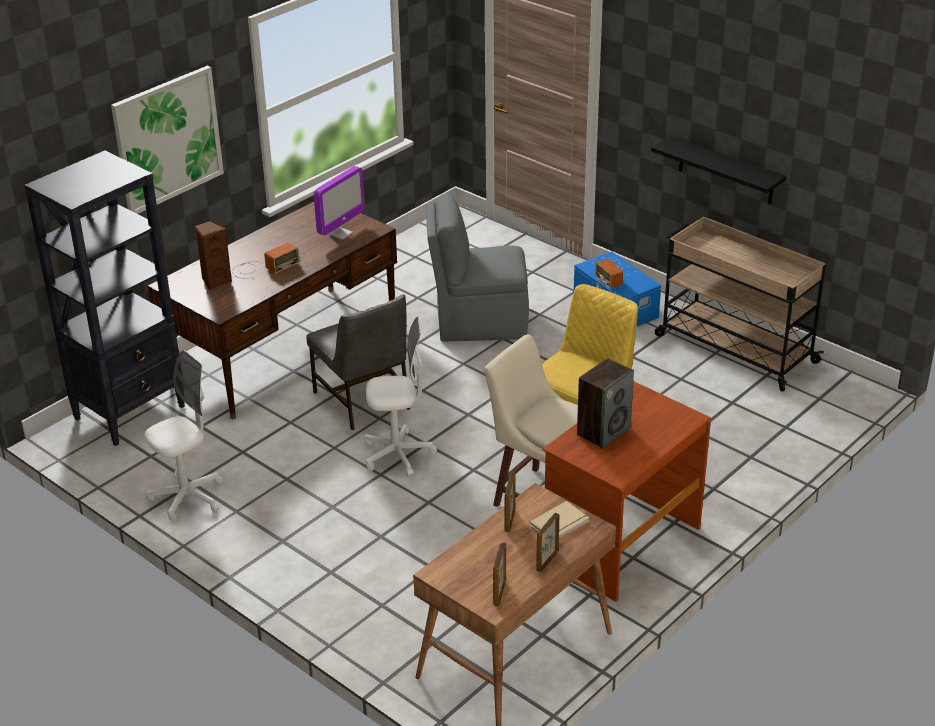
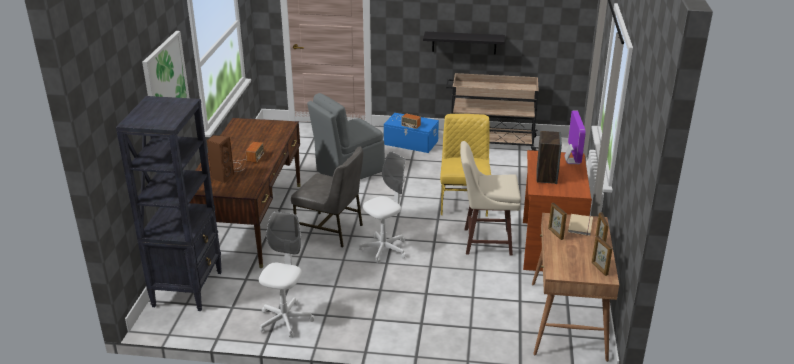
camera: 35 degrees left, 5 degrees down
(340, 233) = (269, 132): monitor -> monitor (572, 161)

